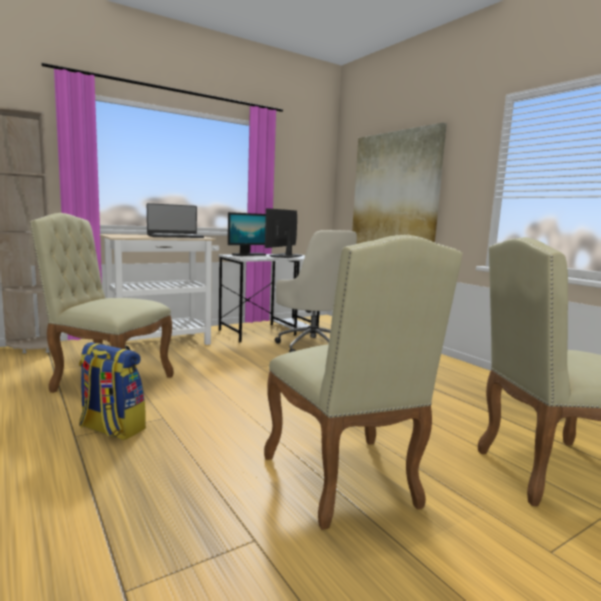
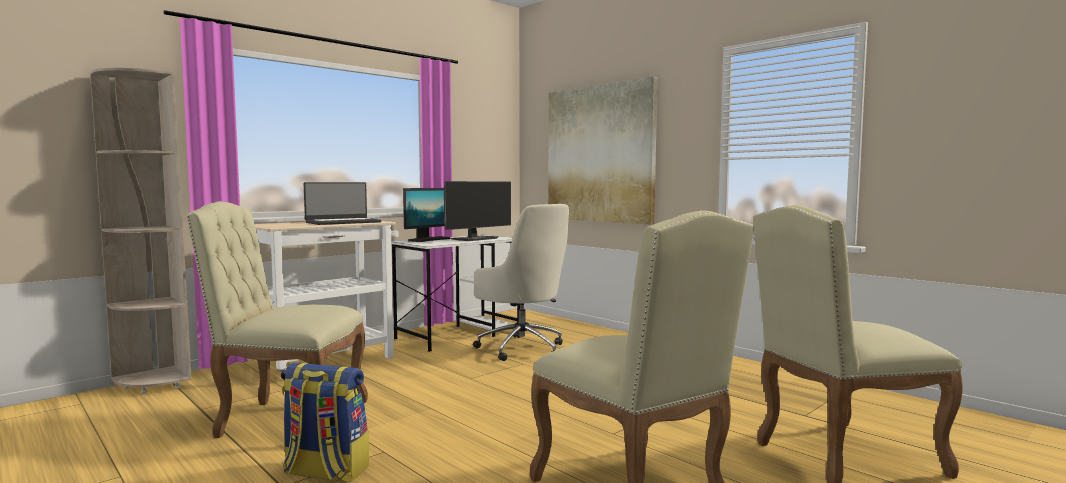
camera: 10 degrees left, 5 degrees down
(285, 256) = (475, 239): monitor -> monitor turned 150 degrees counterclockwise

